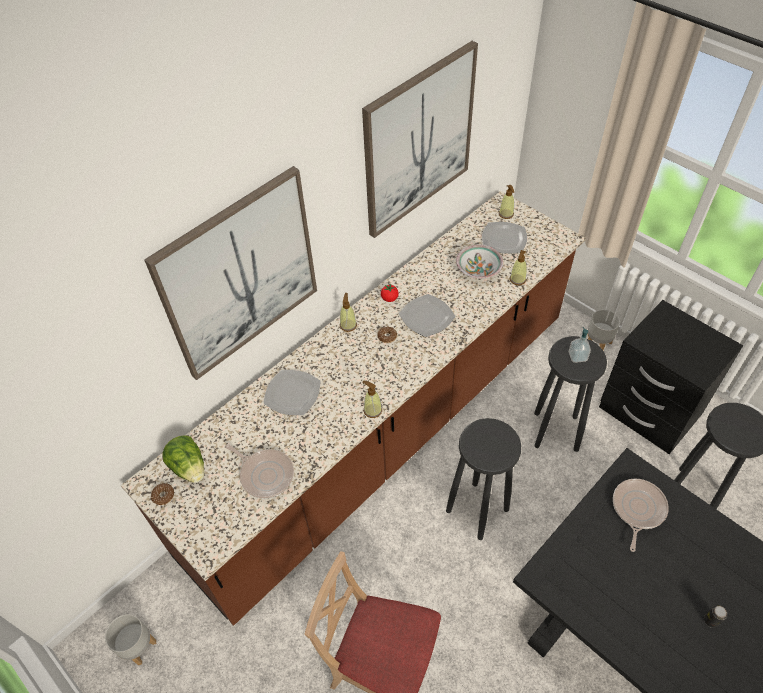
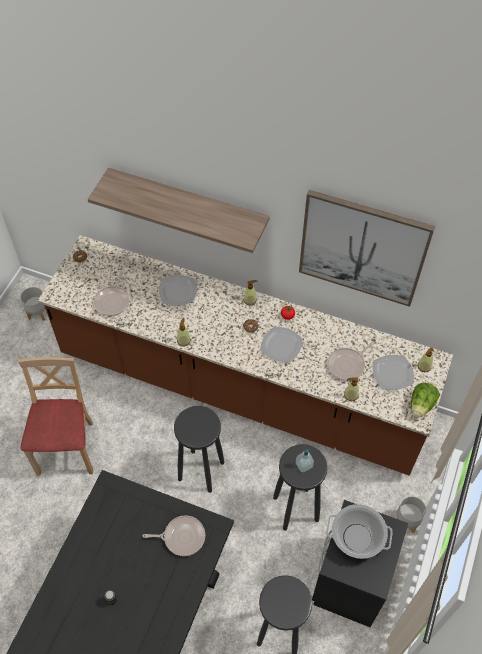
camera: 65 degrees right, 5 degrees up
(189, 467) = (103, 261): lettuce -> lettuce (421, 405)
(240, 275) = (188, 203): picture -> shelf
(478, 270) = (347, 365): bowl -> frying pan
(670, 345) = (356, 538): none -> cooking pot

